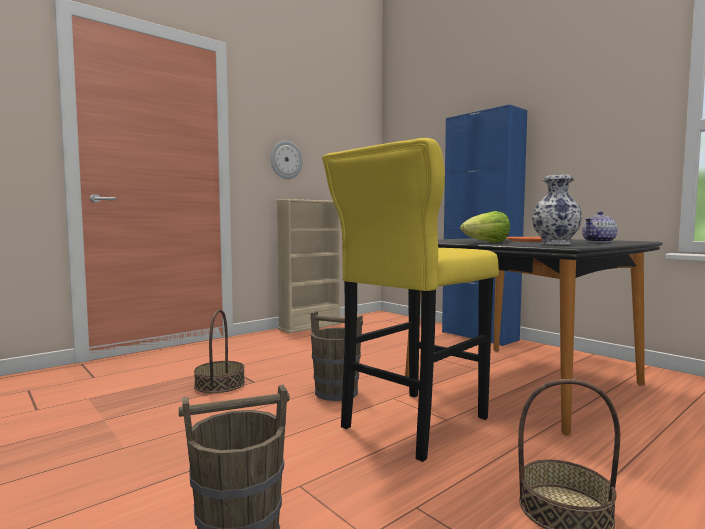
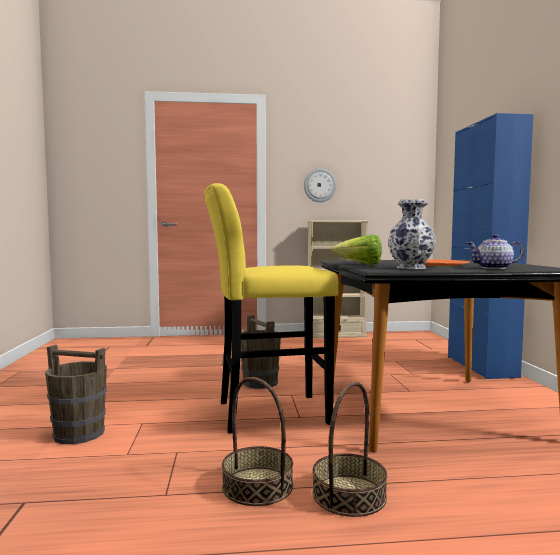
camera: 35 degrees right, 0 degrees up
(220, 384) = (201, 362): basket -> basket (349, 495)

